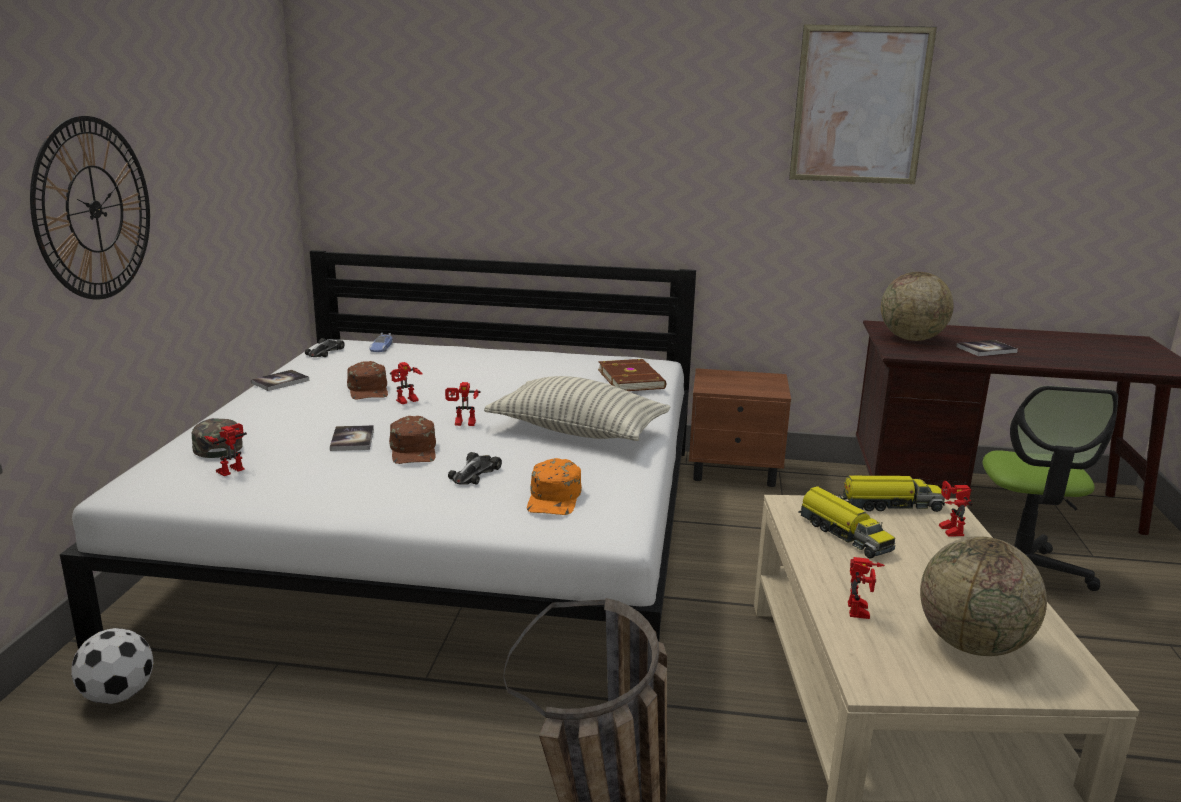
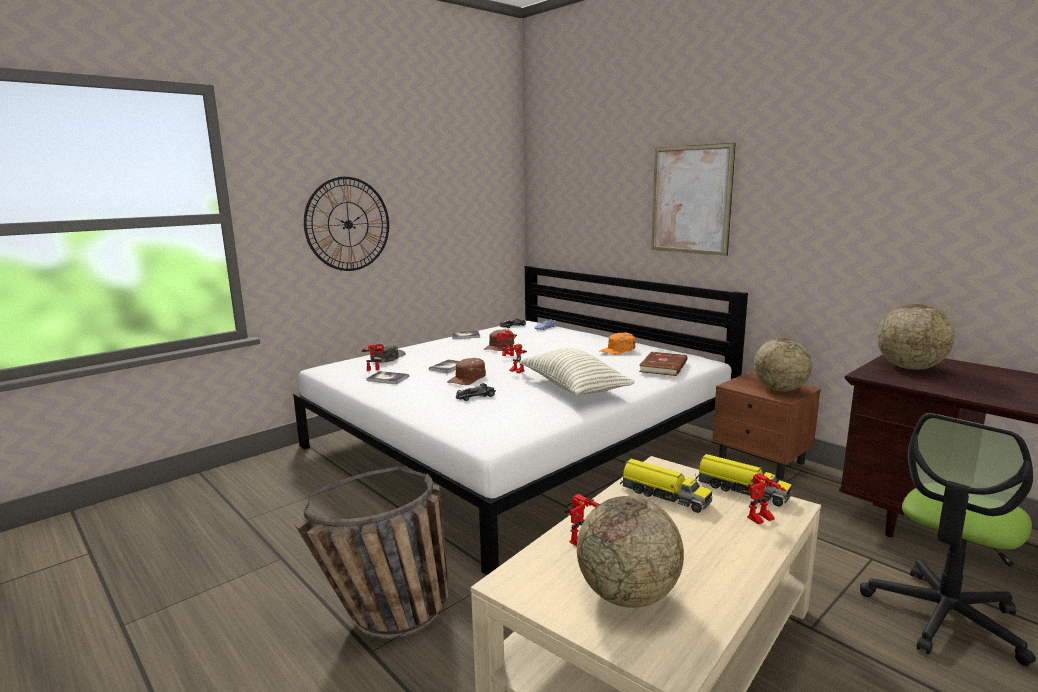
camera: 40 degrees right, 5 degrees down
(117, 696) = (286, 469): football -> none
(554, 498) = (492, 417): orange cap -> orange cap (618, 350)
(756, 383) = (779, 390): none -> globe
(843, 534) = (663, 495): toy truck -> toy truck turned 60 degrees counterclockwise
(860, 105) = (892, 154): picture -> picture (690, 200)
(947, 529) = (761, 520): toy robot -> toy robot turned 150 degrees counterclockwise
(986, 349) = (980, 387): book -> book (388, 378)

